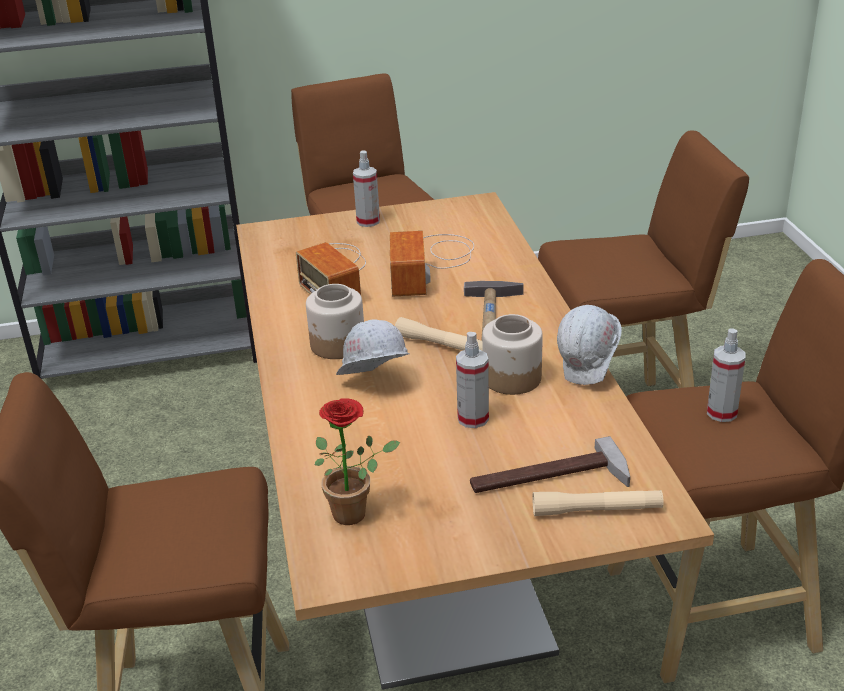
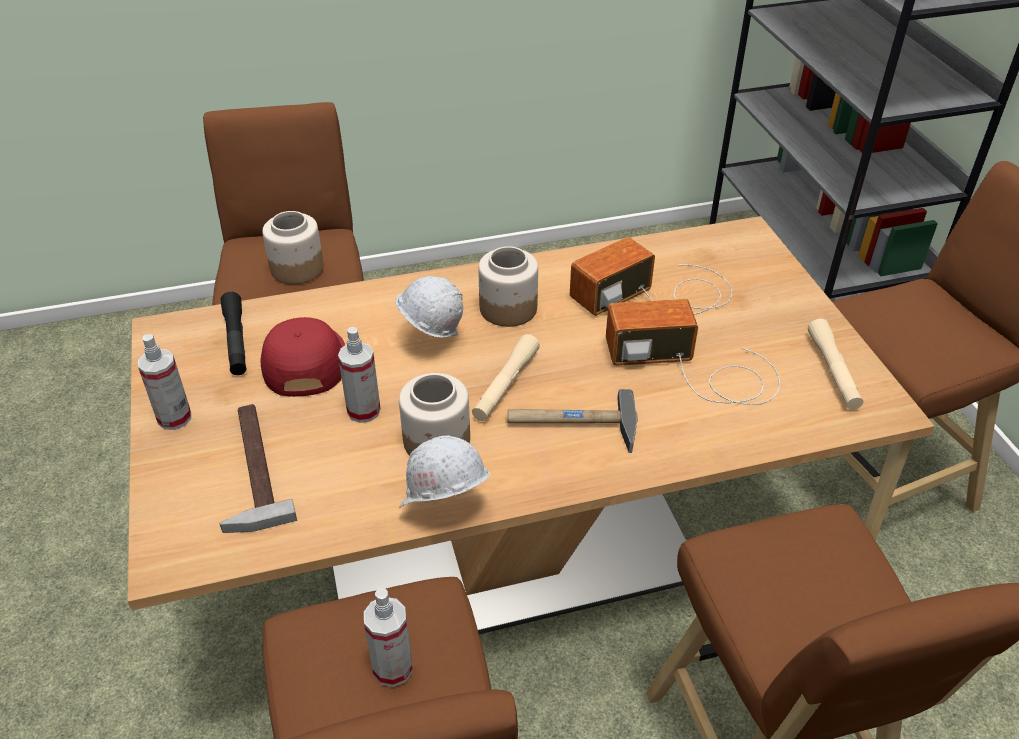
camera: 85 degrees right, 10 degrees up
(197, 509) = (296, 269): none -> jar
(356, 512) = (236, 340): potted plant -> black flashlight
(368, 221) = (796, 310): spray bottle -> spray bottle (174, 418)
(398, 461) = (303, 362): none -> red cap
(597, 510) = (192, 503): beige flashlight -> beige flashlight (833, 371)

